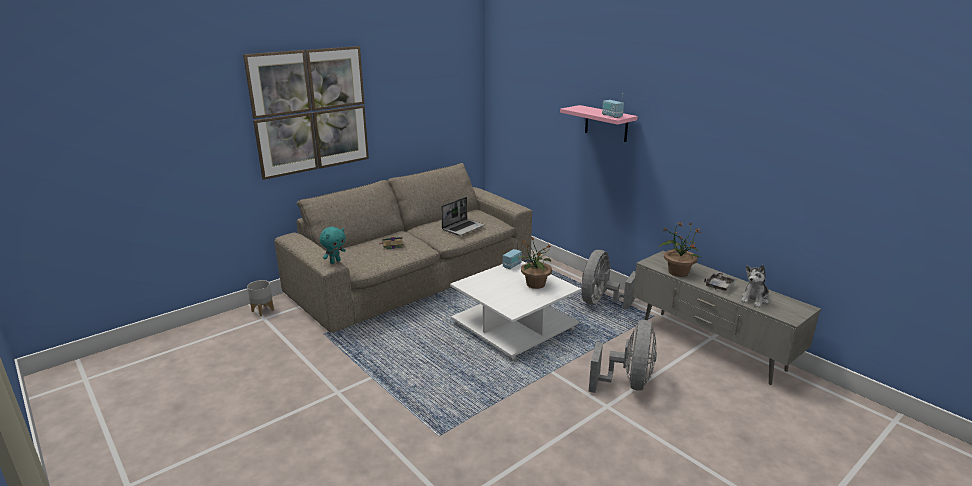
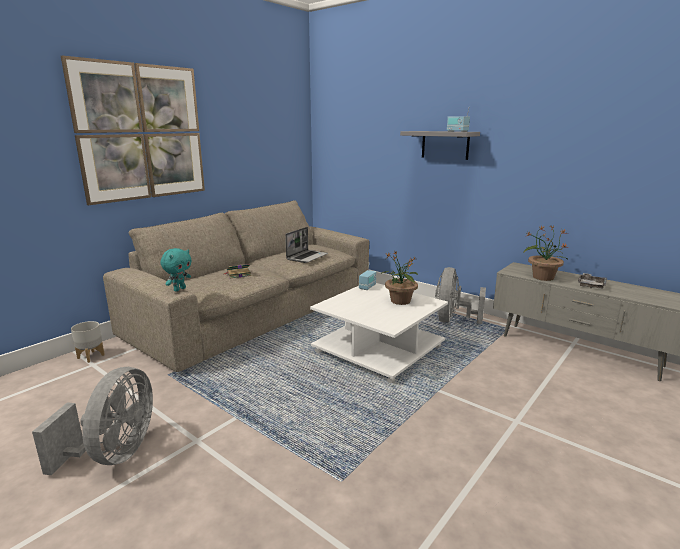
camera: 10 degrees left, 5 degrees down
(606, 123) = (445, 145): pink shelf -> grey shelf
(628, 383) = (523, 394): grey fan -> grey fan (114, 454)
(754, 299) = (635, 294): plush toy -> none

